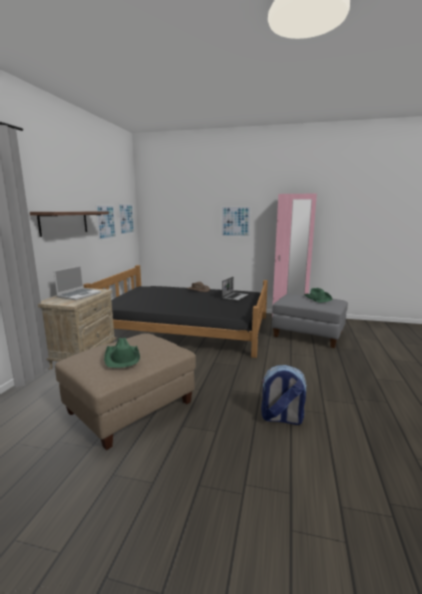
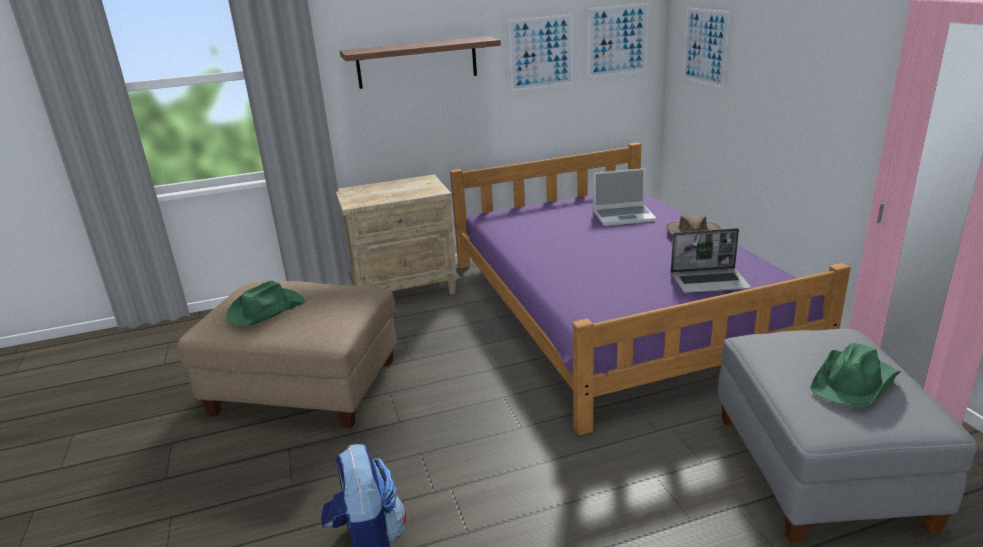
camera: 60 degrees right, 10 degrees up
(79, 295) = (397, 191): laptop -> laptop (624, 216)
(186, 327) = (615, 309): black bed -> purple bed
(235, 221) = (832, 71): picture -> picture (705, 47)

